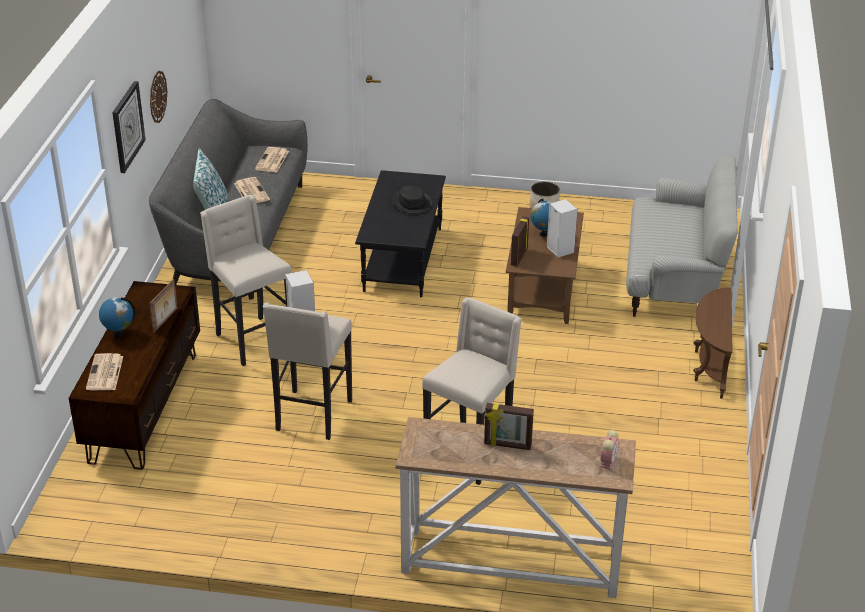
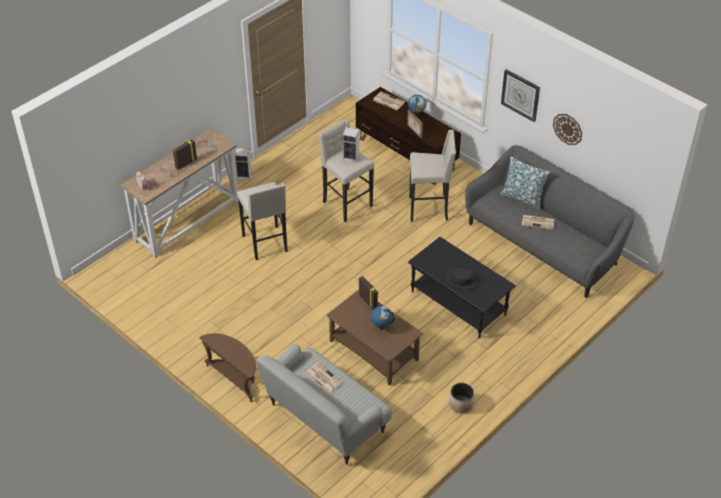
camera: 125 degrees right, 10 degrees up
(272, 161) = (571, 246): newspaper -> newspaper (323, 377)
(559, 249) = (359, 324): speaker -> speaker (245, 175)

